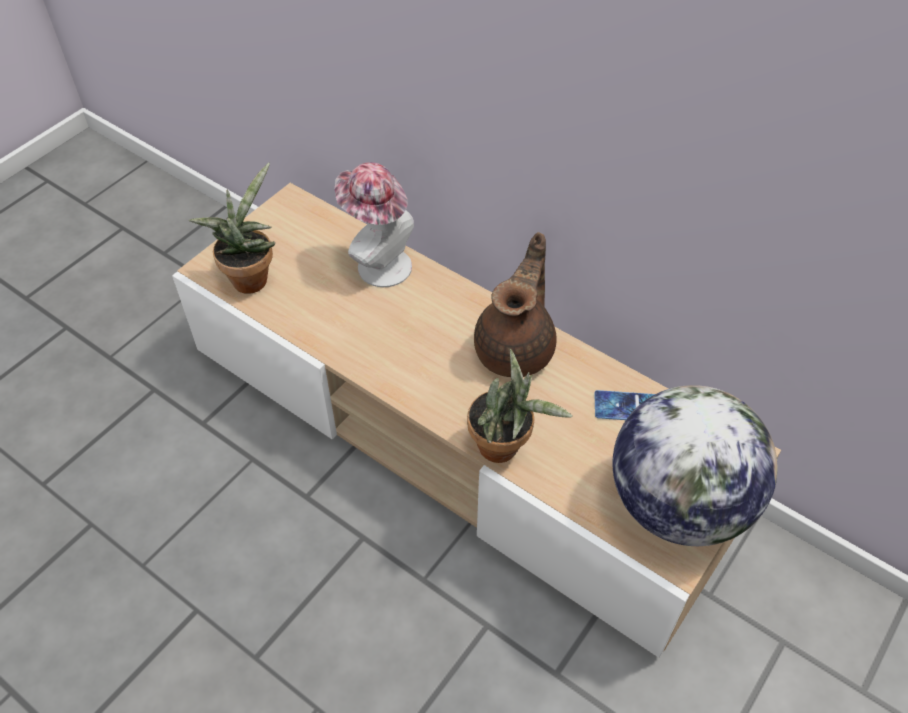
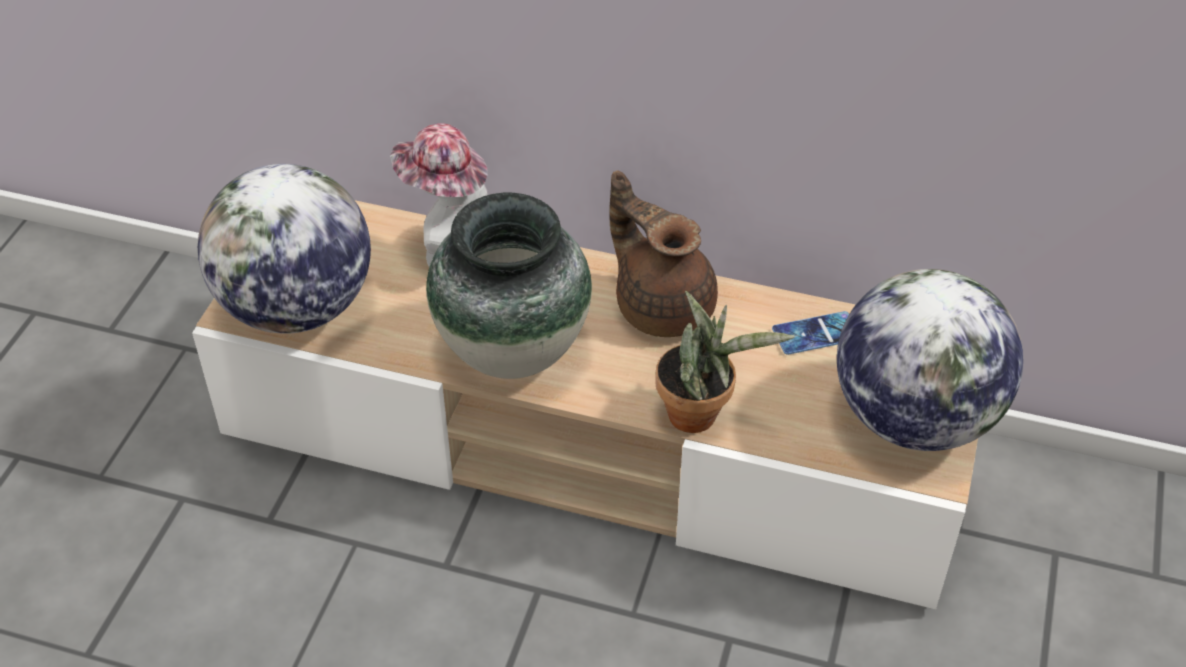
camera: 20 degrees left, 5 degrees down
(250, 276) = (297, 308): potted plant -> globe
(386, 352) = (511, 350): none -> vase
(516, 348) = (662, 305): brown teapot -> brown teapot turned 45 degrees counterclockwise

